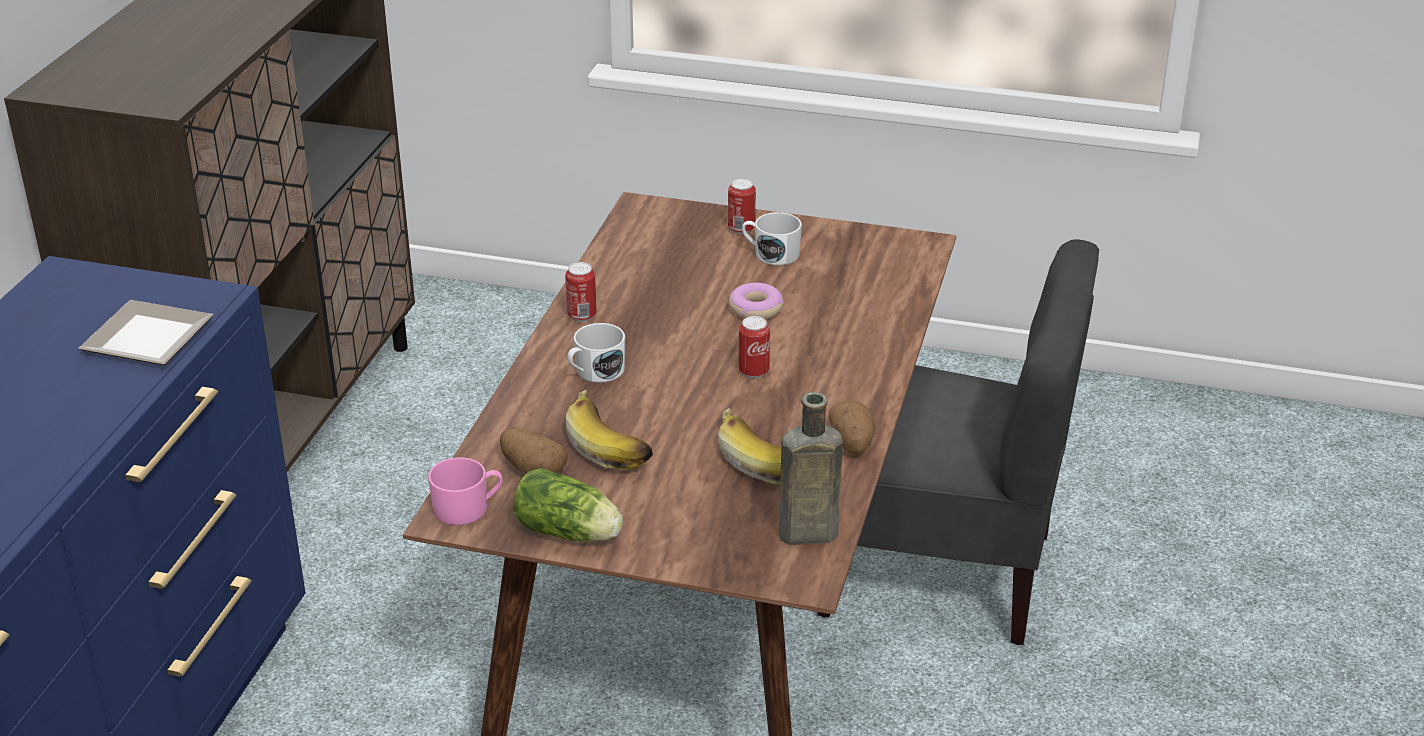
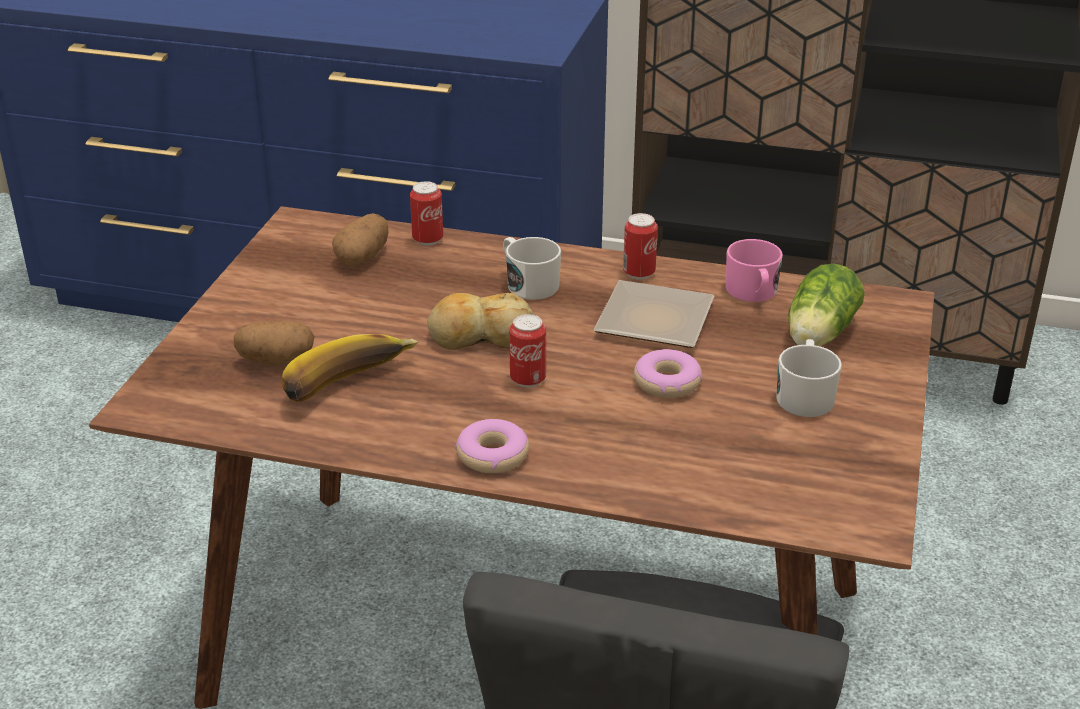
camera: 90 degrees right, 0 degrees up
(153, 337) = (477, 37): plate -> plate (657, 323)
(468, 508) = (309, 230): pink mug -> pink mug (753, 292)
(571, 533) = (257, 279): lettuce -> lettuce (818, 335)
(613, 445) = (395, 296): banana -> none
(684, 396) = (480, 336): none -> bread
(741, 229) = (864, 374): can -> can (427, 240)
(803, 534) = (215, 407): brown bottle -> none
(852, 443) = (375, 444): potato -> potato (276, 360)
(860, 387) = (493, 455): none -> donut

